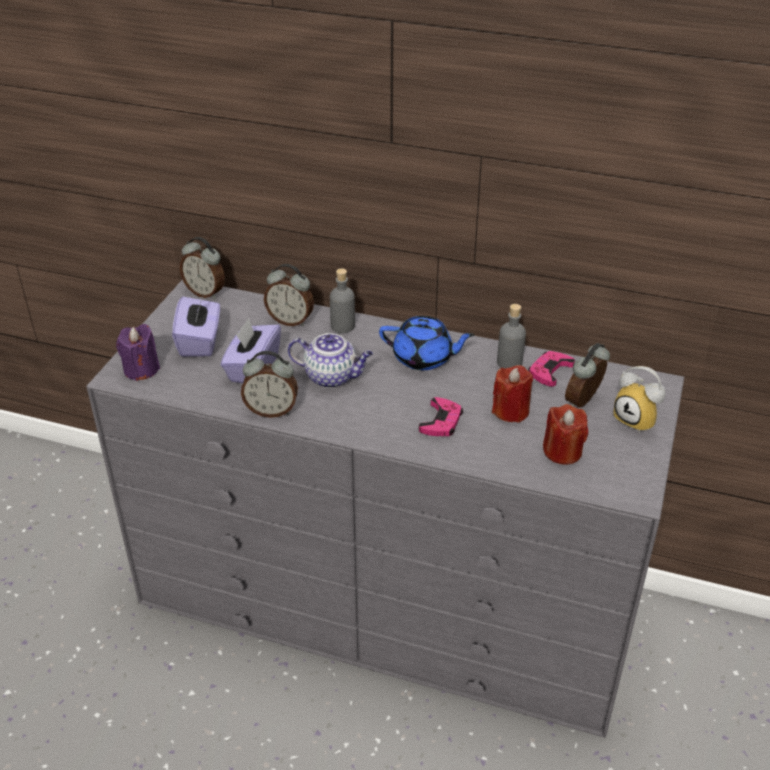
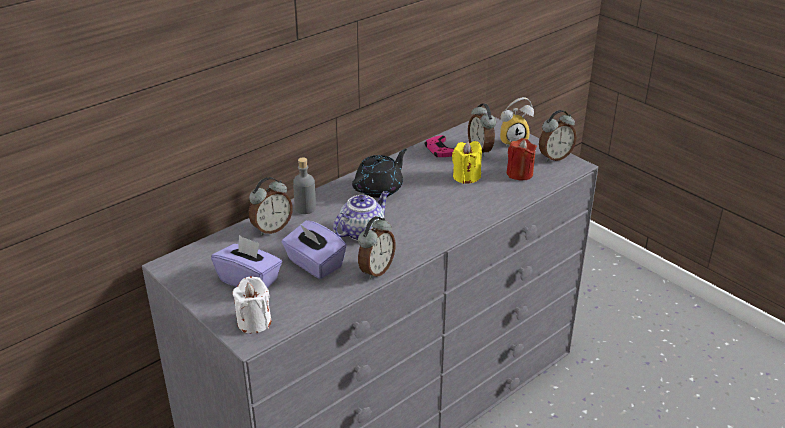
camera: 60 degrees left, 5 degrees down
(141, 369) = (254, 322): purple candle -> white candle
(205, 292) = (181, 258): alarm clock -> alarm clock (554, 157)
(424, 358) = (380, 188): blue teapot -> black teapot
(441, 421) = (454, 205): pink game controller -> none
(509, 363) = (417, 160): grey bottle -> none
(511, 411) = (466, 177): red candle -> yellow candle

